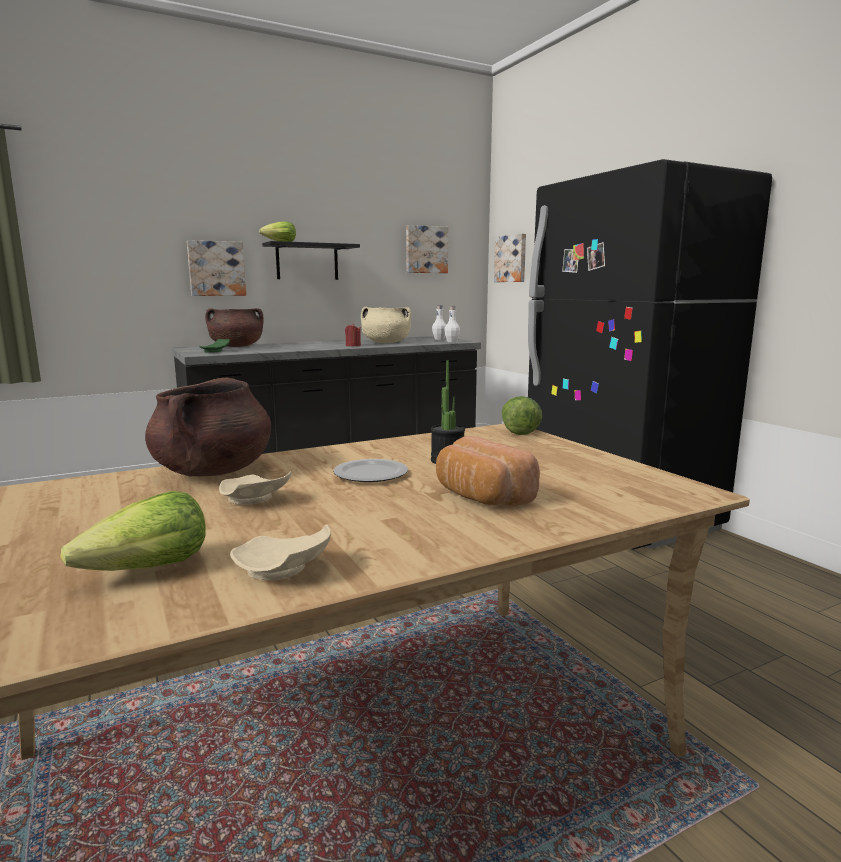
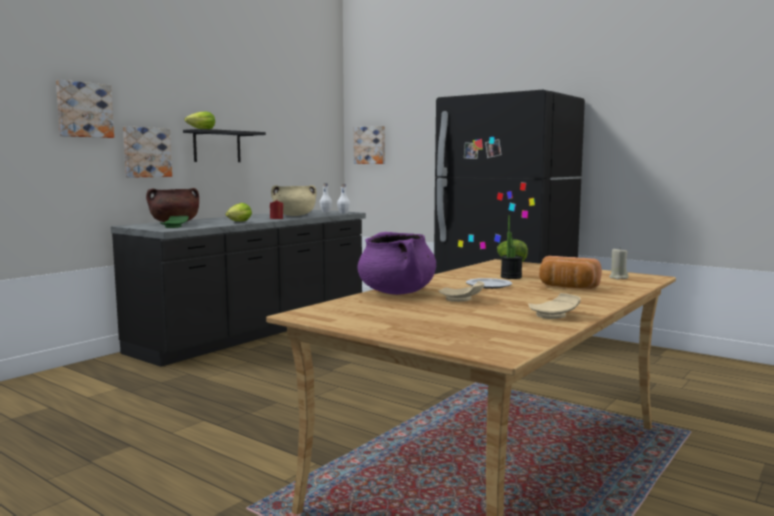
camera: 25 degrees left, 5 degrees down
(149, 570) = (497, 323): lettuce -> lettuce (239, 222)
(213, 471) = (397, 293): brown cooking pot -> purple cooking pot
(426, 249) = (302, 137): picture -> picture (84, 110)
(625, 485) = (618, 277): none -> beige candle

